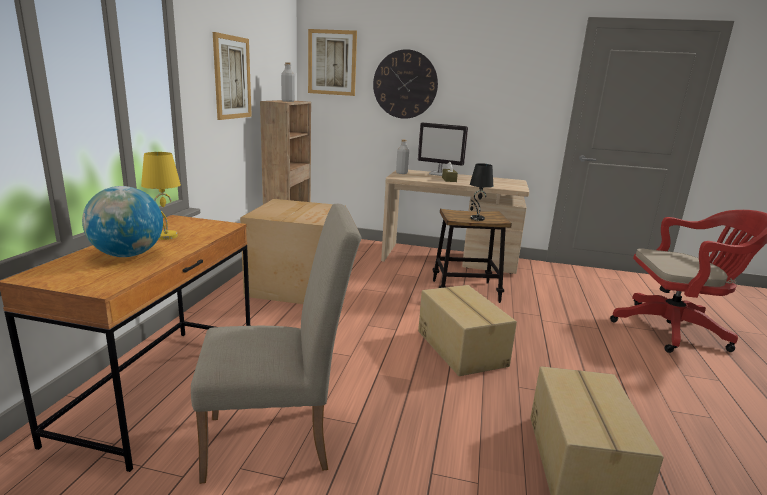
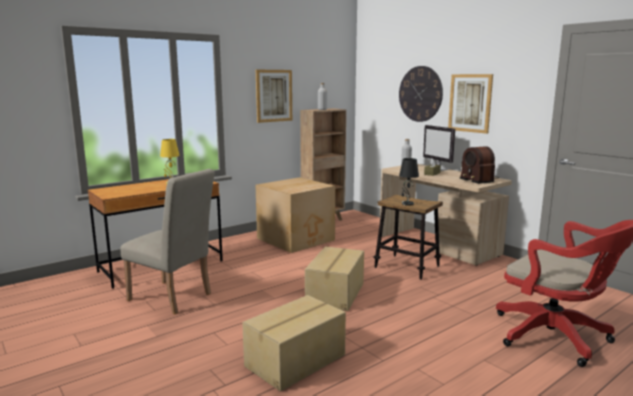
camera: 40 degrees right, 5 degrees down
(127, 255) = (141, 188): globe -> none
(332, 62) = (375, 79): picture -> picture (470, 103)
(502, 182) = (478, 179): none -> radio

